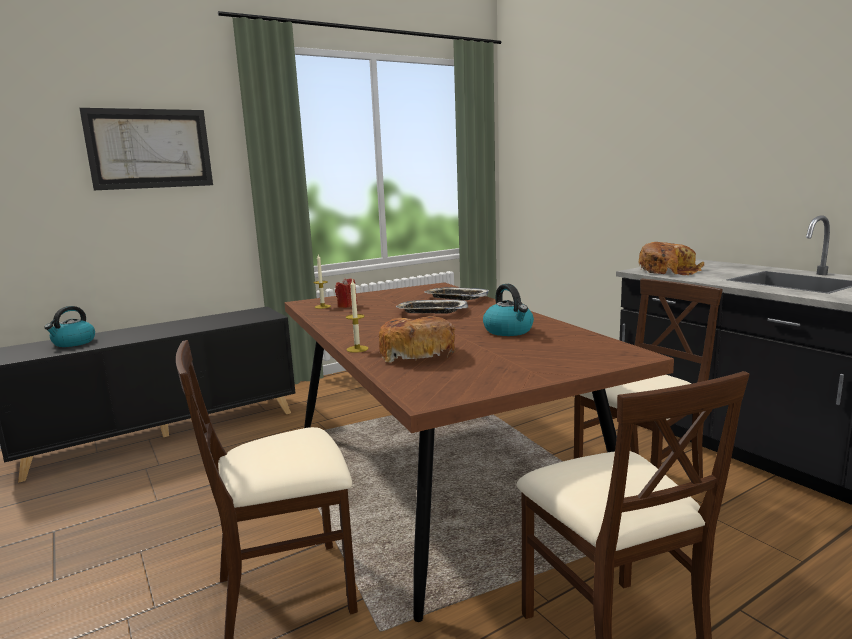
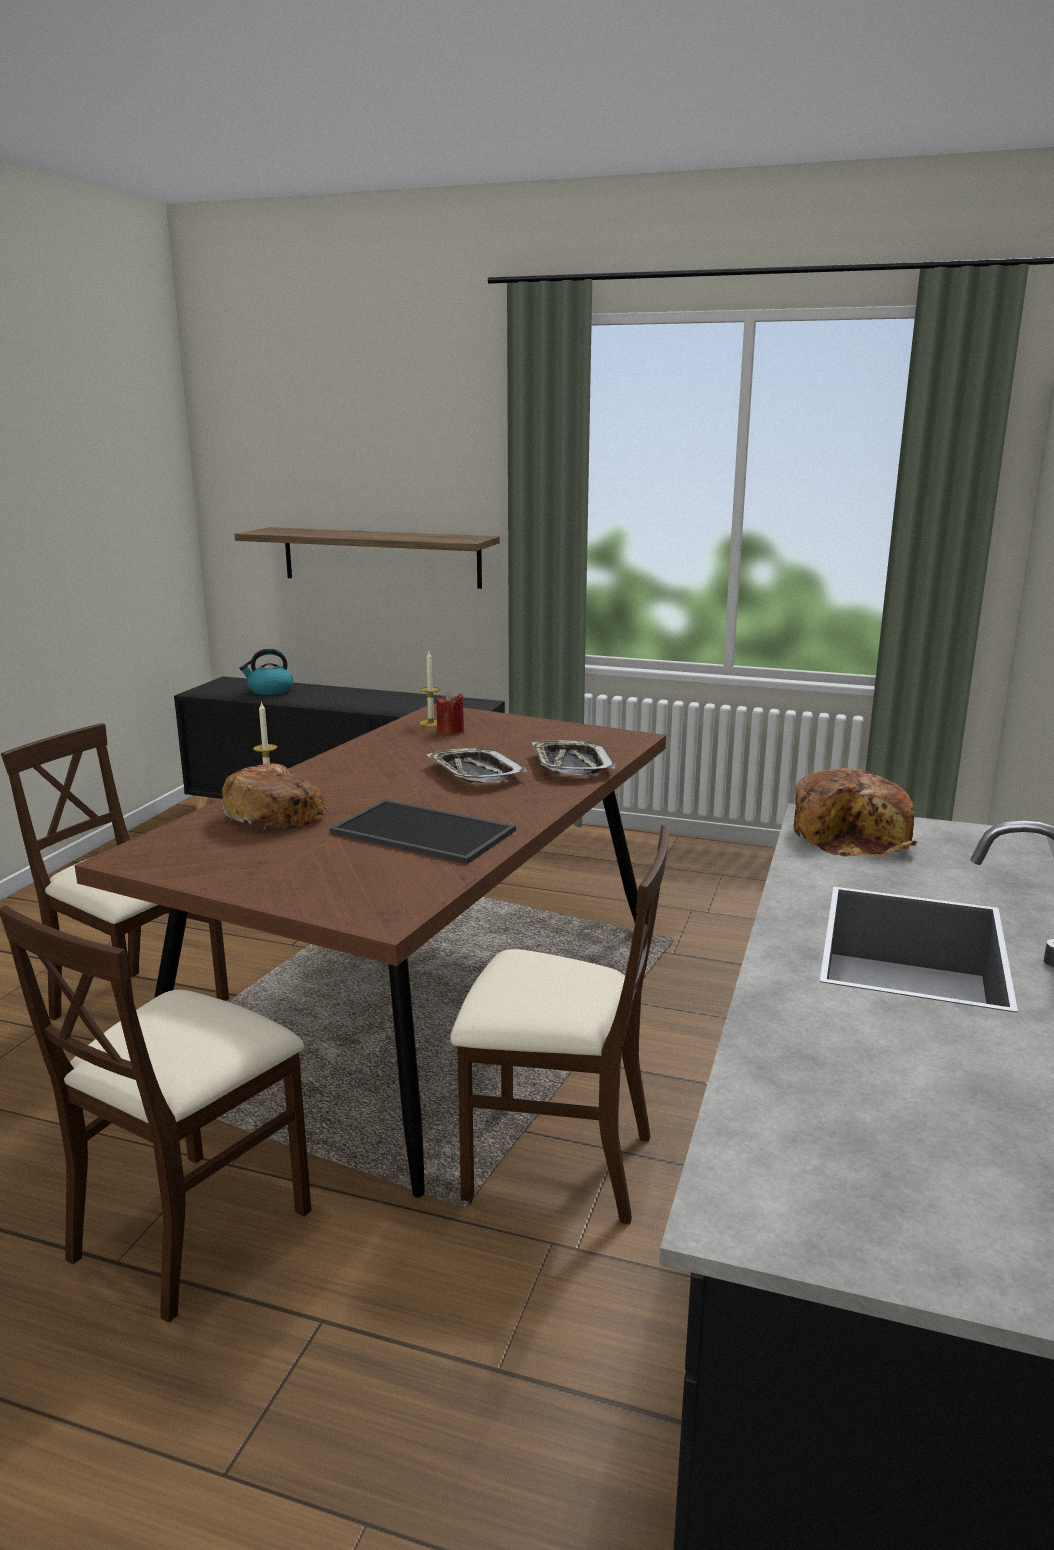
camera: 50 degrees right, 5 degrees up
(137, 221) = (381, 557): none -> shelf
(150, 149) = (403, 467): picture -> none
(509, 331) = (426, 831): kettle -> tray

